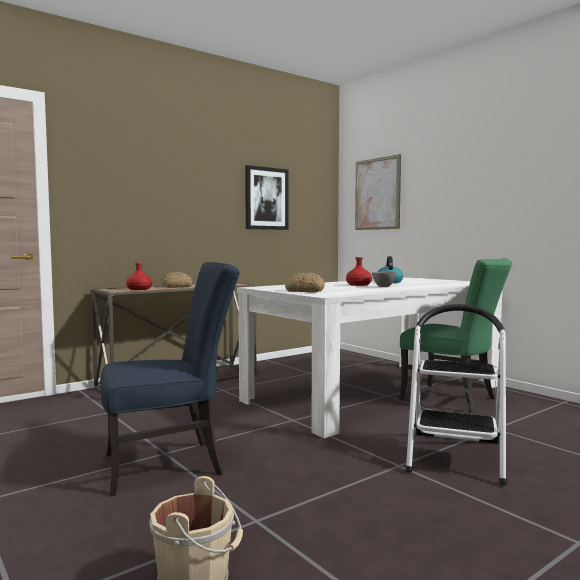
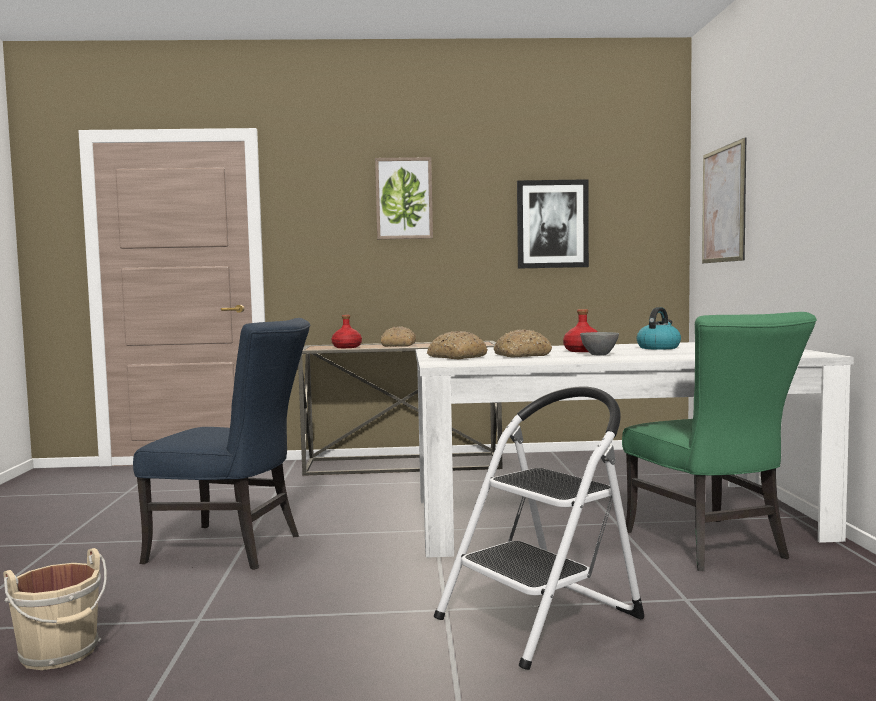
camera: 35 degrees right, 0 degrees up
(169, 170) = (404, 198): none -> picture
(340, 288) = (522, 355): none -> bread

